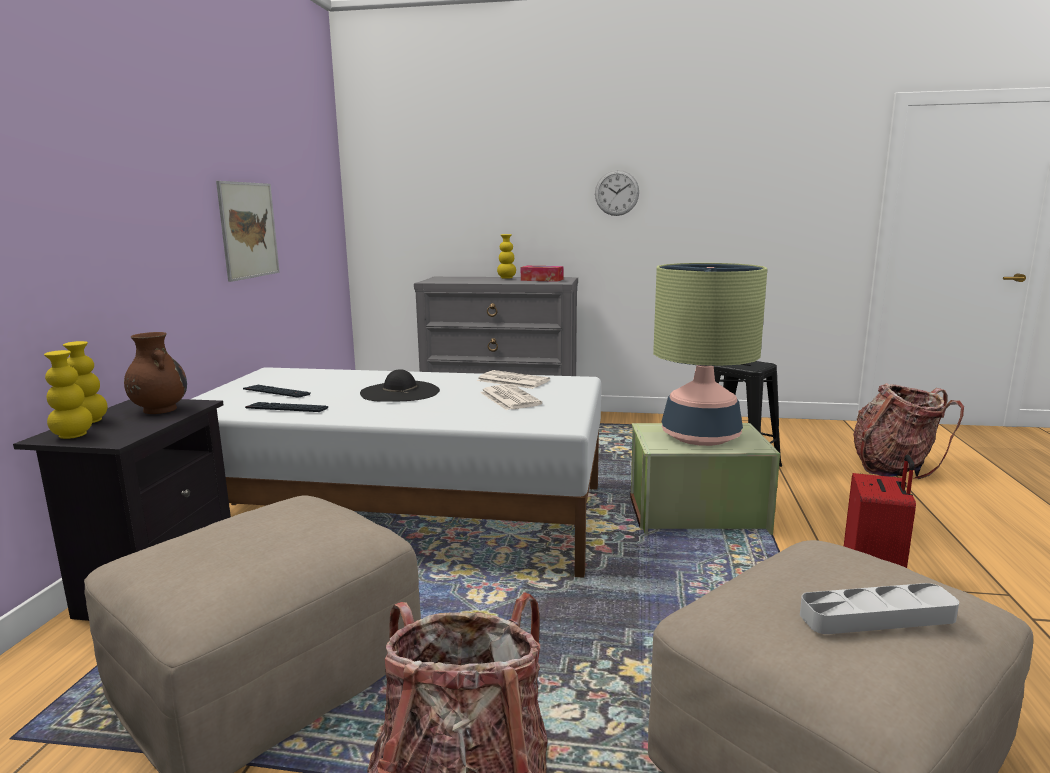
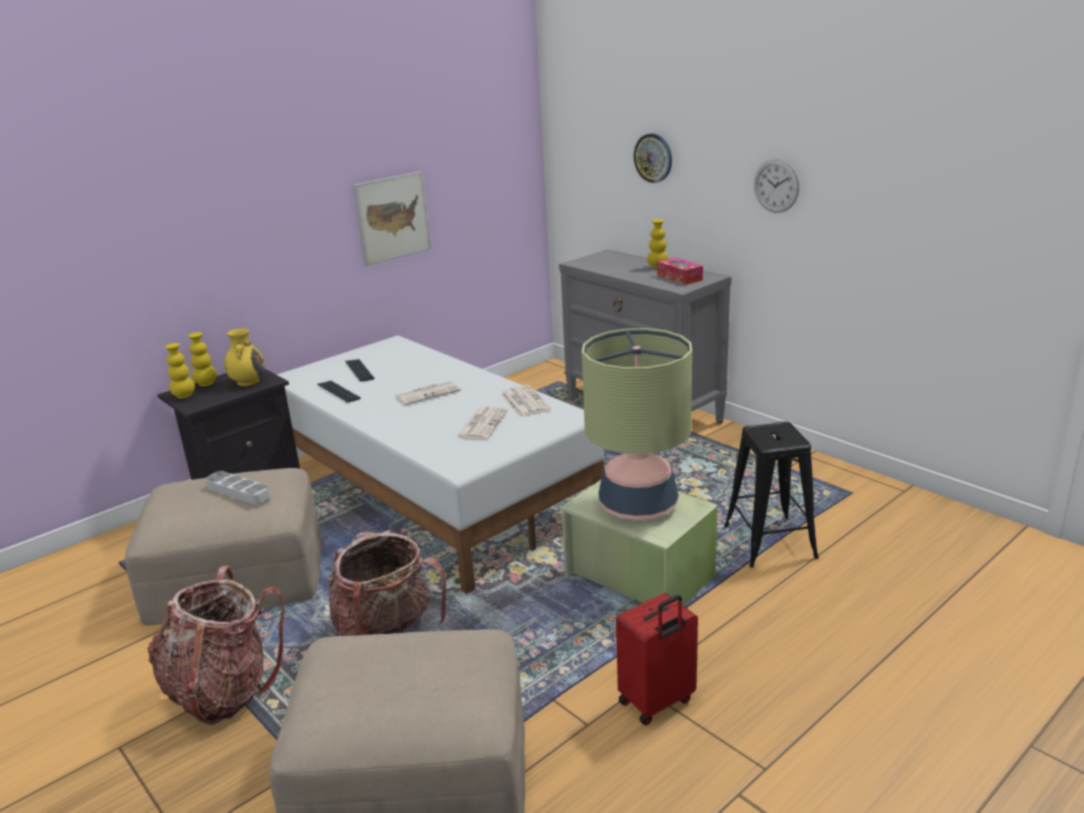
camera: 40 degrees right, 10 degrees up
(159, 409) = (248, 381): brown vase -> yellow vase
(400, 392) = (428, 393): black hat -> newspaper
(484, 183) = (653, 158): none -> wall clock
(877, 616) = (387, 691): grey tray -> grey tray (238, 491)
(893, 467) = (947, 607): backpack -> backpack (387, 632)

